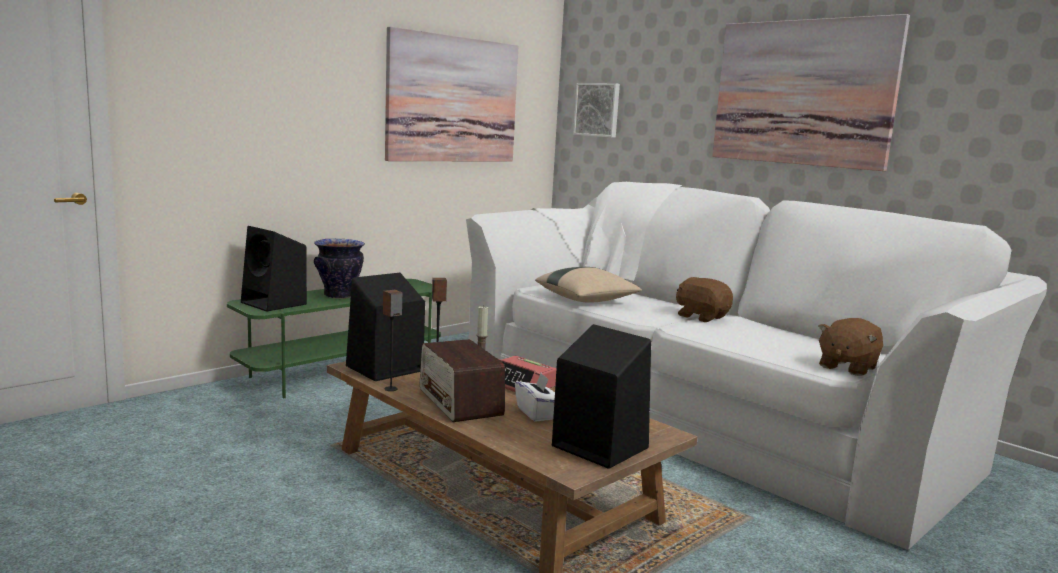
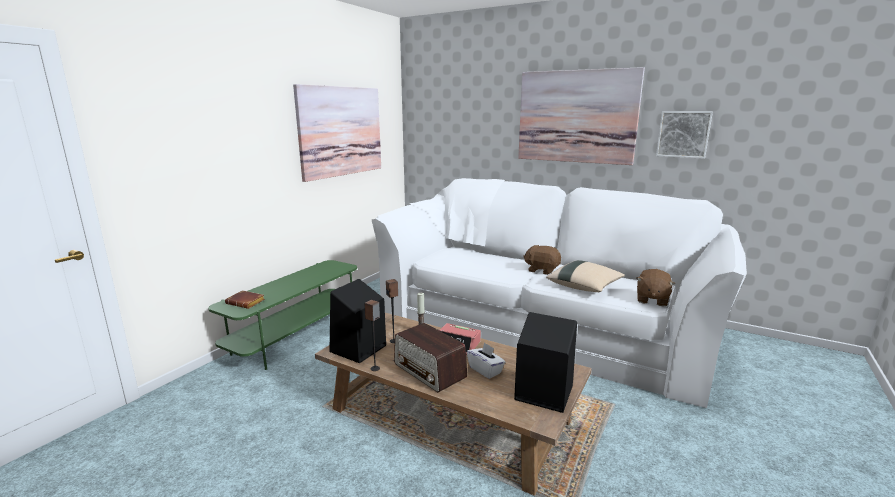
camera: 15 degrees left, 5 degrees up
(275, 303) = (247, 302): black speaker -> brown book
(339, 296) = (289, 286): vase -> none
(587, 300) = (464, 266): beige pillow -> beige pillow (584, 287)
(597, 110) = (433, 129): picture -> picture (683, 134)

